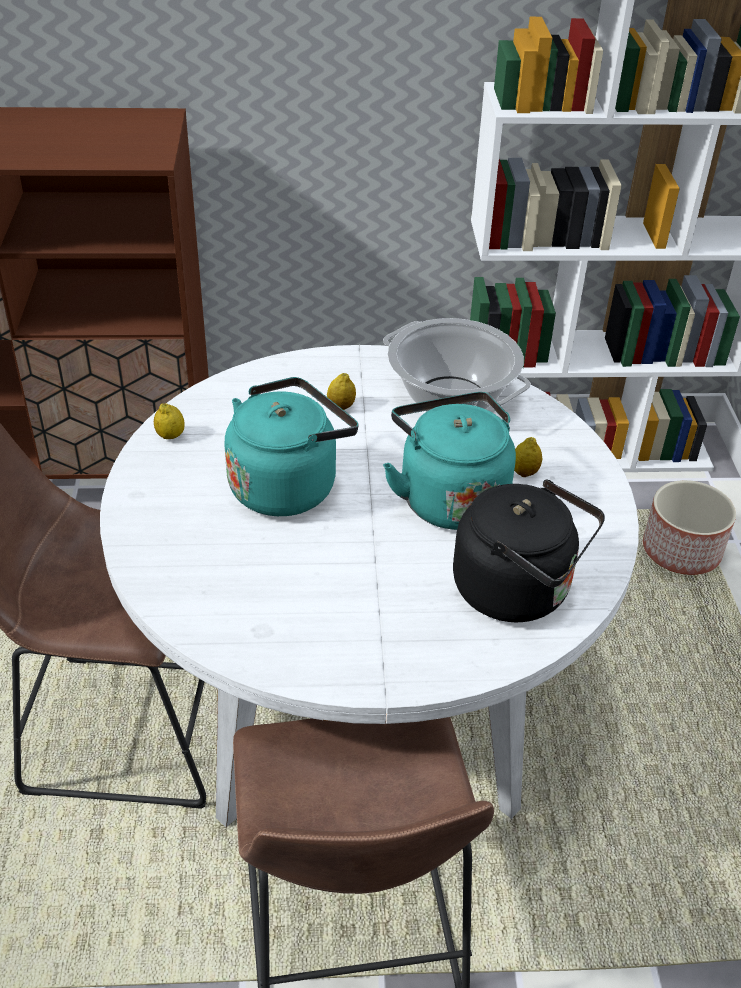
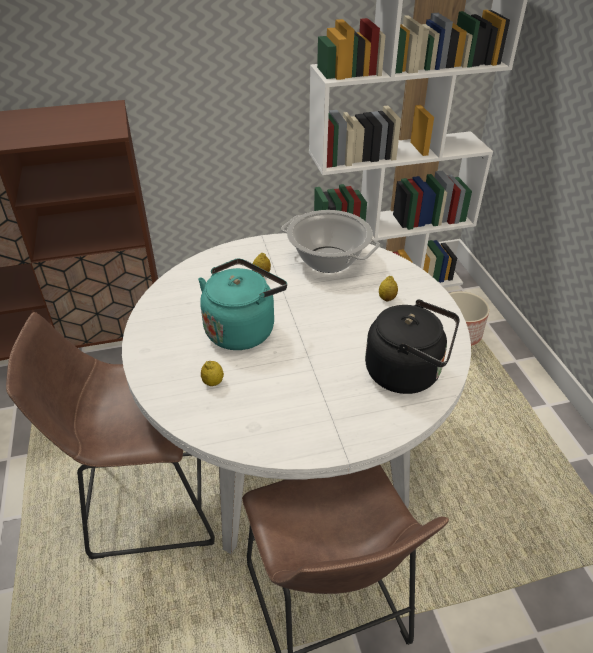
camera: 10 degrees left, 0 degrees up
(170, 436) = (157, 309): lemon -> lemon (213, 382)
(449, 497) = (346, 321): turquoise kettle -> none

